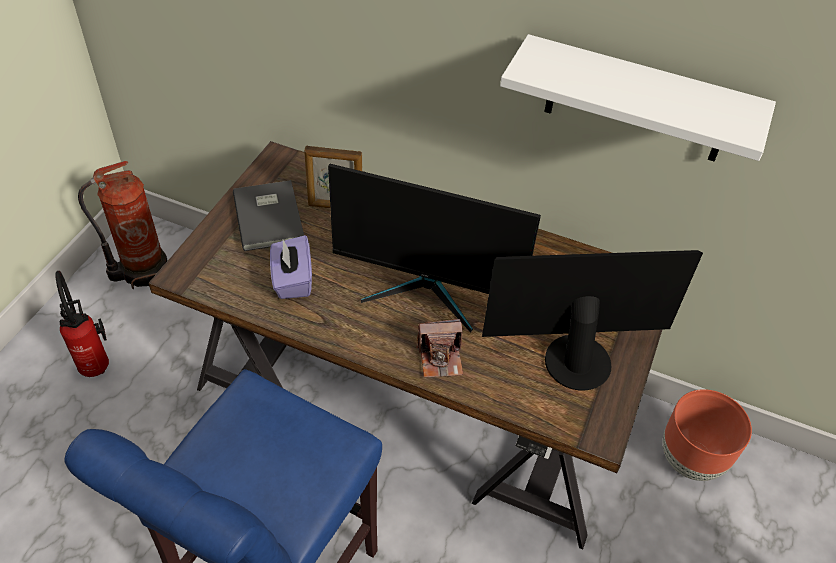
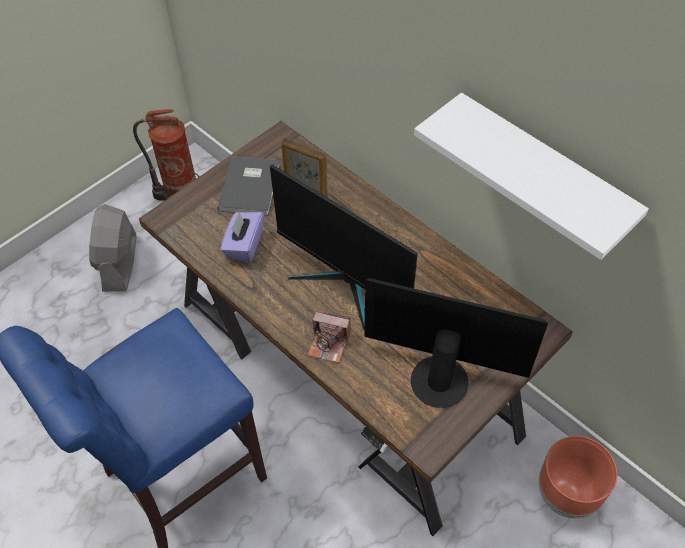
camera: 25 degrees right, 5 degrees up
(96, 363) = (119, 263): fire extinguisher -> grey fan

